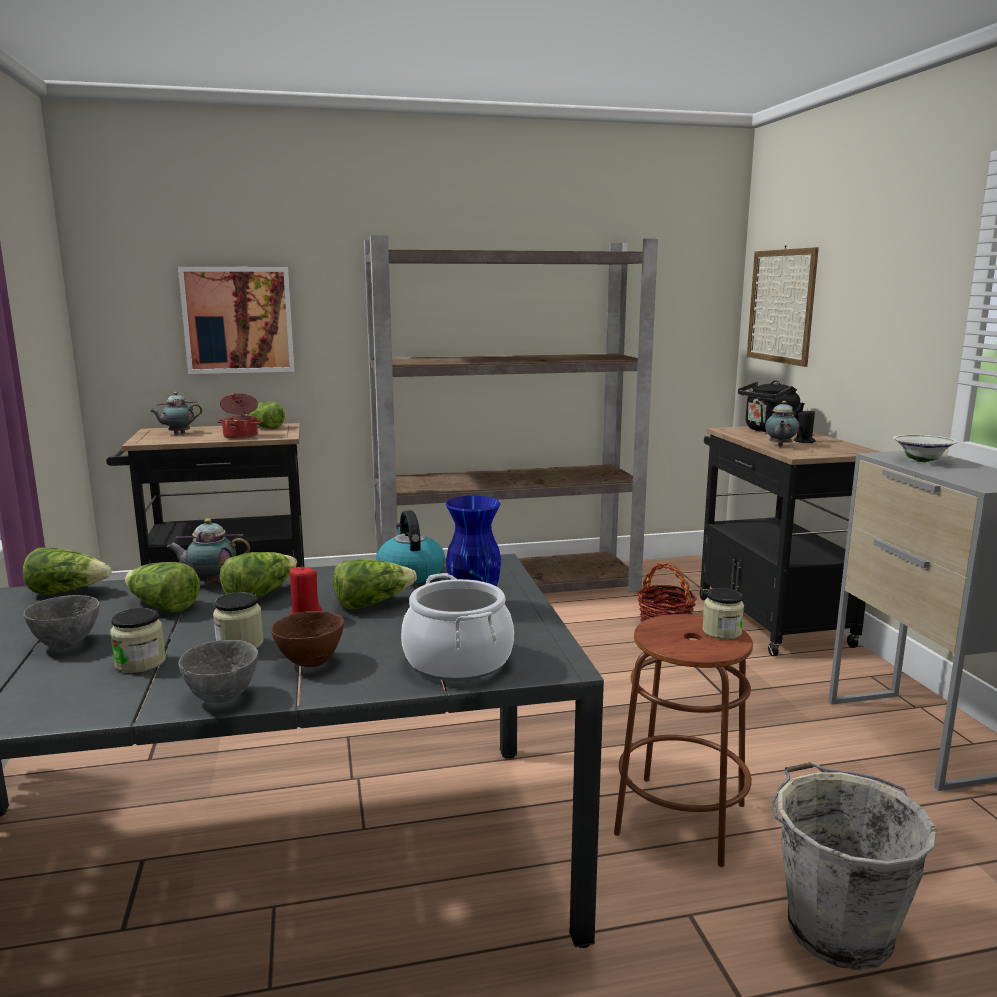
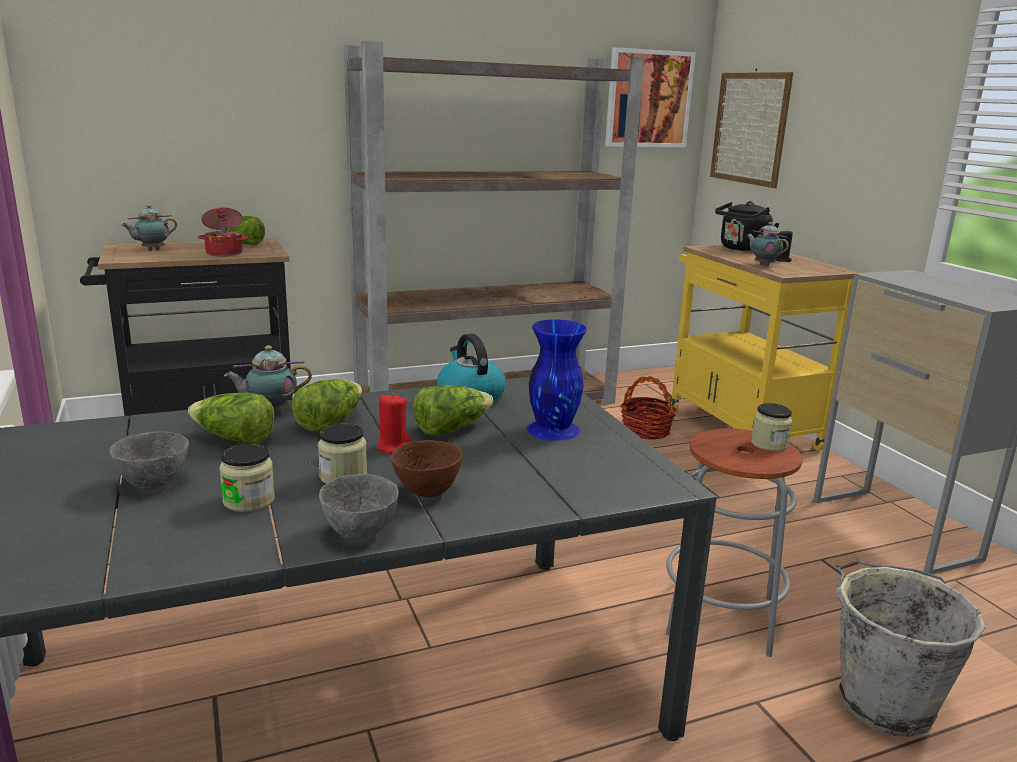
camera: 10 degrees left, 5 degrees up
(68, 592) = (117, 426): lettuce -> none
(238, 320) = (209, 127): picture -> picture (648, 99)
(458, 661) = (571, 484): cooking pot -> none
(680, 819) = (720, 616): brown stool -> grey stool
(769, 619) = (739, 427): black cart -> yellow cart
(779, 446) = (763, 265): teapot -> teapot turned 135 degrees clockwise
(922, 461) = (917, 281): white bowl -> none

